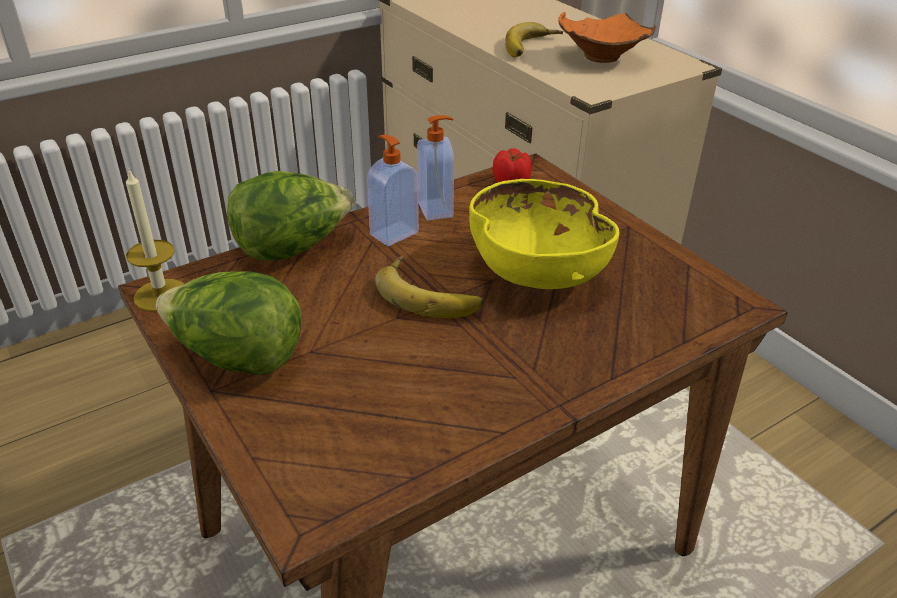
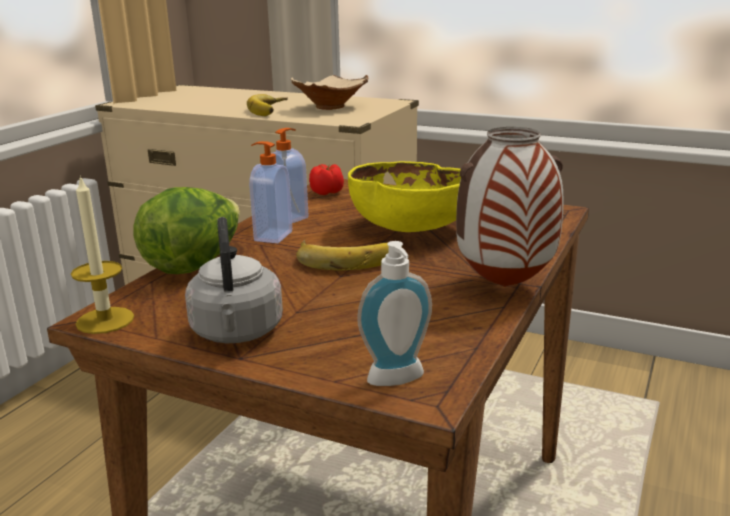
camera: 30 degrees left, 15 degrees down
(238, 358) = (237, 333): lettuce -> grey kettle
(300, 486) = (398, 381): none -> soap dispenser
(535, 404) = (504, 287): none -> vase
(602, 58) = (331, 107): orange bowl -> beige bowl

